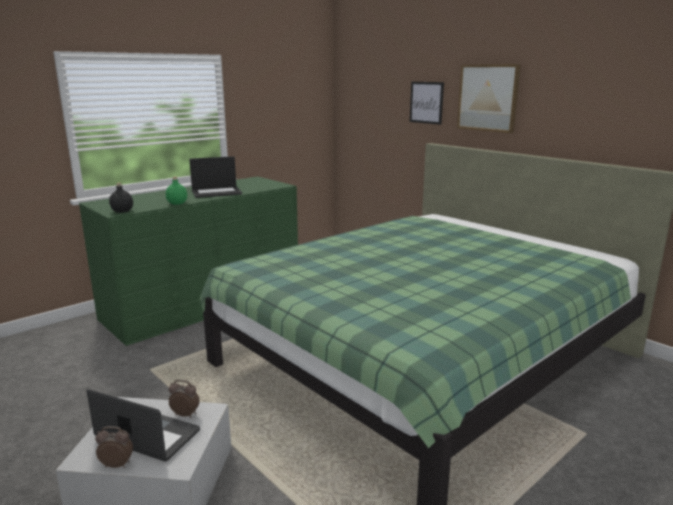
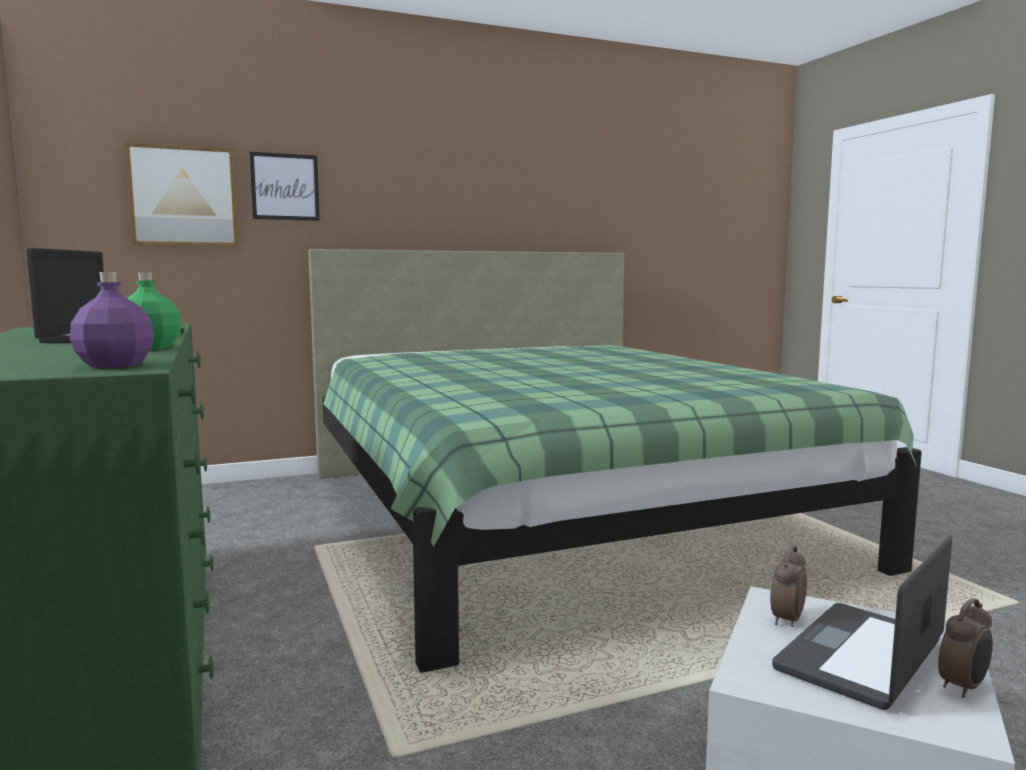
camera: 70 degrees left, 10 degrees down
(117, 464) = (963, 687): alarm clock -> alarm clock turned 150 degrees counterclockwise
(122, 211) = (117, 365): black bottle -> purple bottle
(488, 98) = (396, 181): picture -> picture (183, 196)

